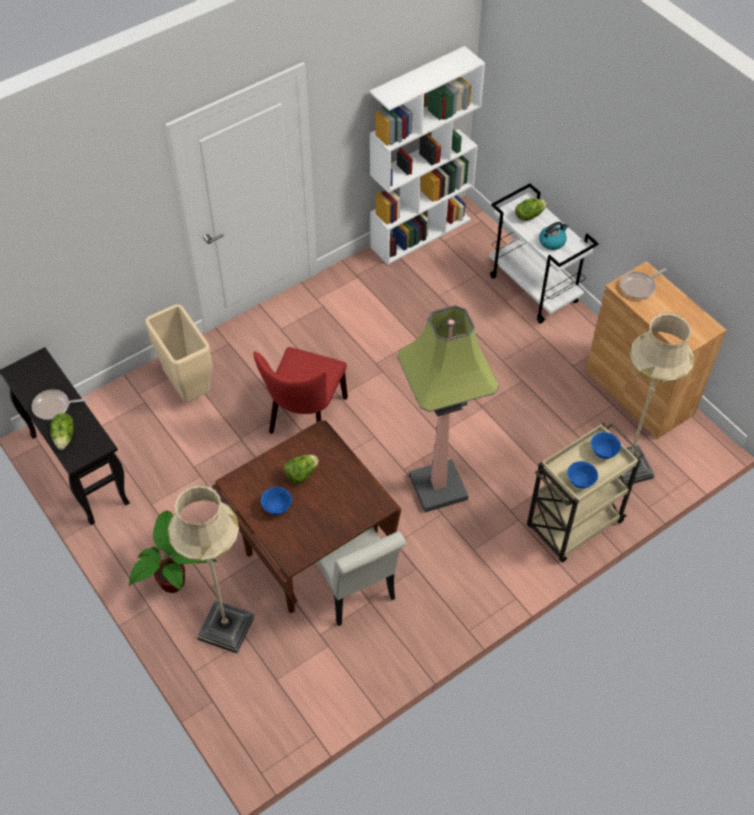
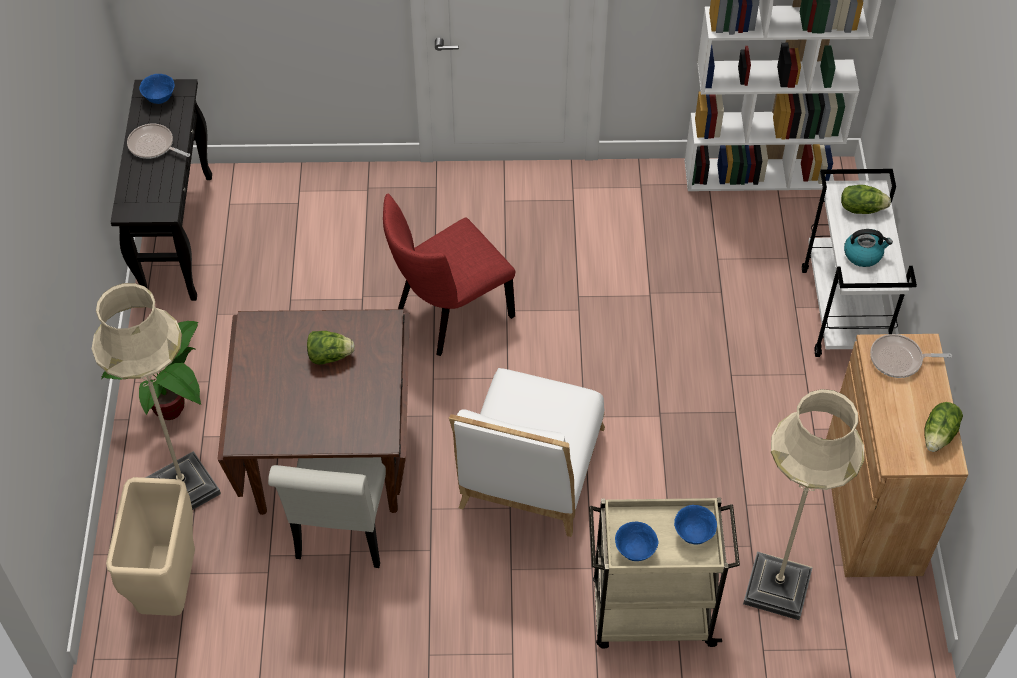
camera: 35 degrees right, 0 degrees up
(65, 437) = (138, 182): lettuce -> lettuce (939, 435)
(189, 388) = (355, 212): beige trash can -> beige trash can (171, 589)
(277, 508) = (274, 376): blue bowl -> blue bowl (160, 98)
(437, 488) = (529, 476): floor lamp -> white chair

